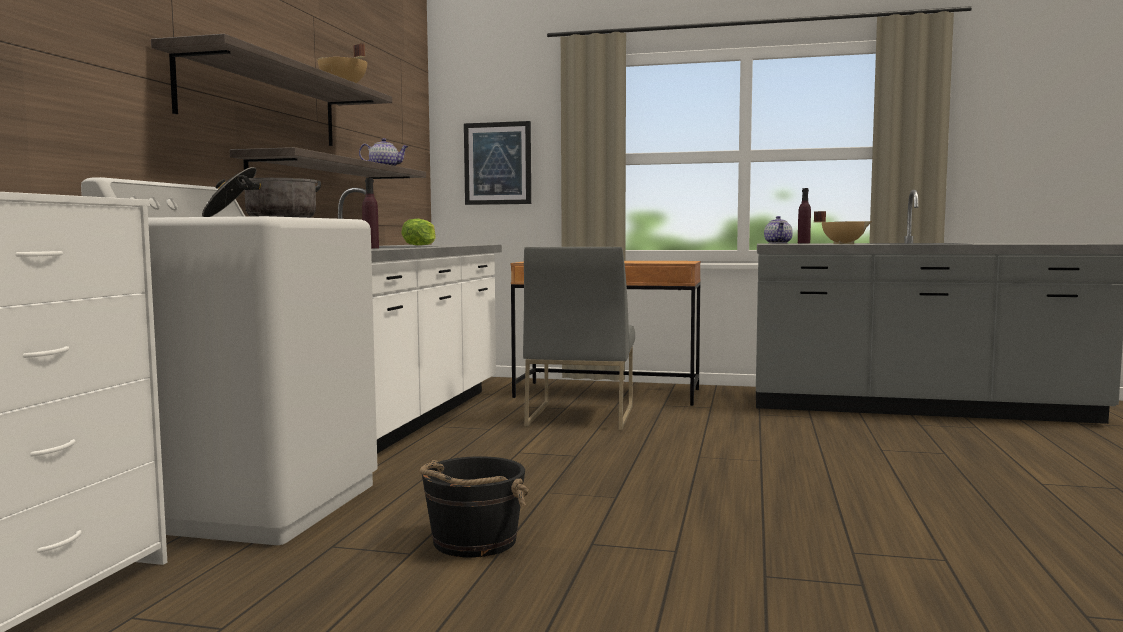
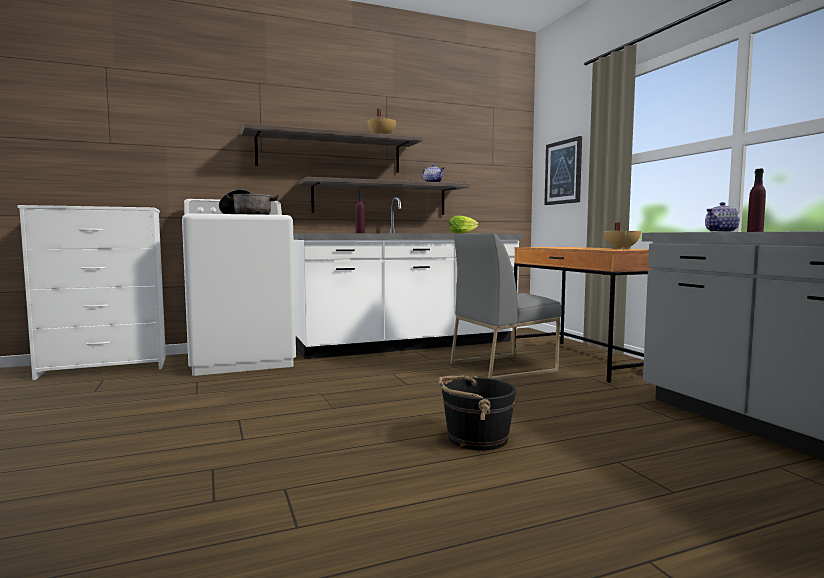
camera: 55 degrees right, 0 degrees up
(473, 542) = (221, 399): black bucket -> black bucket (476, 438)
(843, 244) = (744, 231): beige cooking pot -> beige cooking pot (622, 248)

